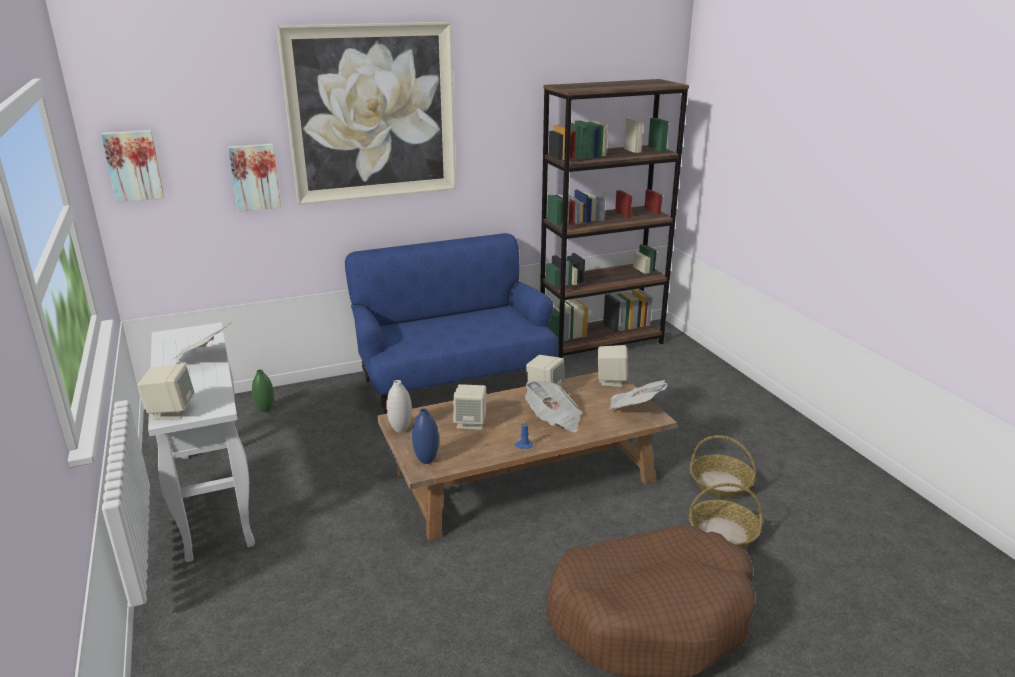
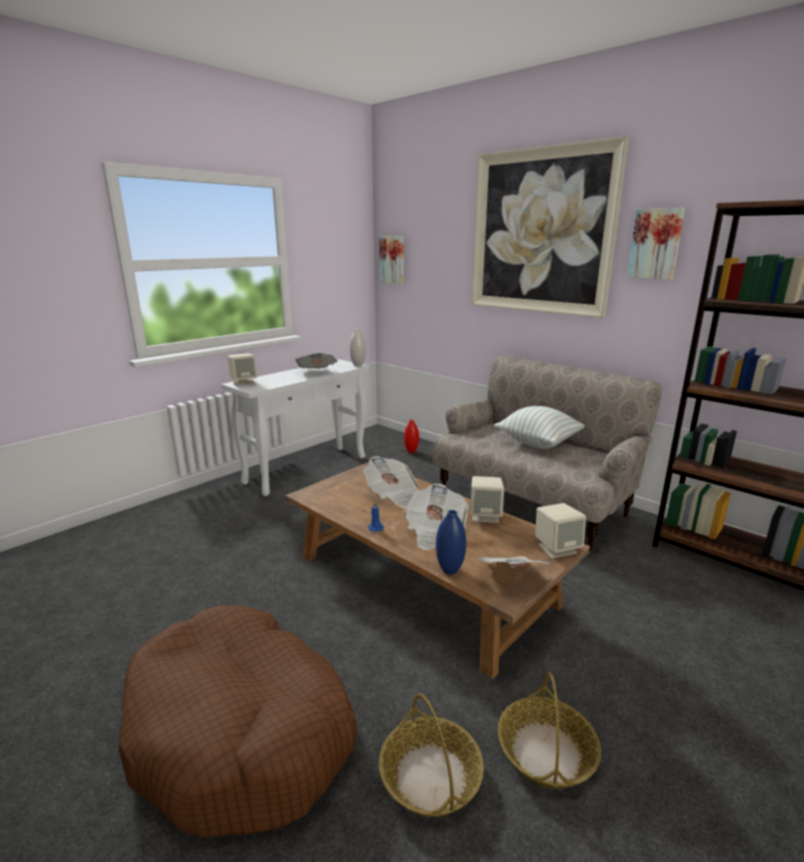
camera: 65 degrees right, 5 degrees down
(254, 177) = (452, 278): picture -> picture (655, 244)
(265, 409) = (411, 451): green vase -> red vase
(400, 429) = (358, 472): white vase -> white vase (358, 365)
(426, 460) = (321, 493): blue vase -> blue vase (450, 570)
(451, 324) = (538, 443): none -> pillow
(454, 383) = (532, 502): blue sofa -> beige sofa
(471, 422) = (392, 495): beige speaker -> newspaper

